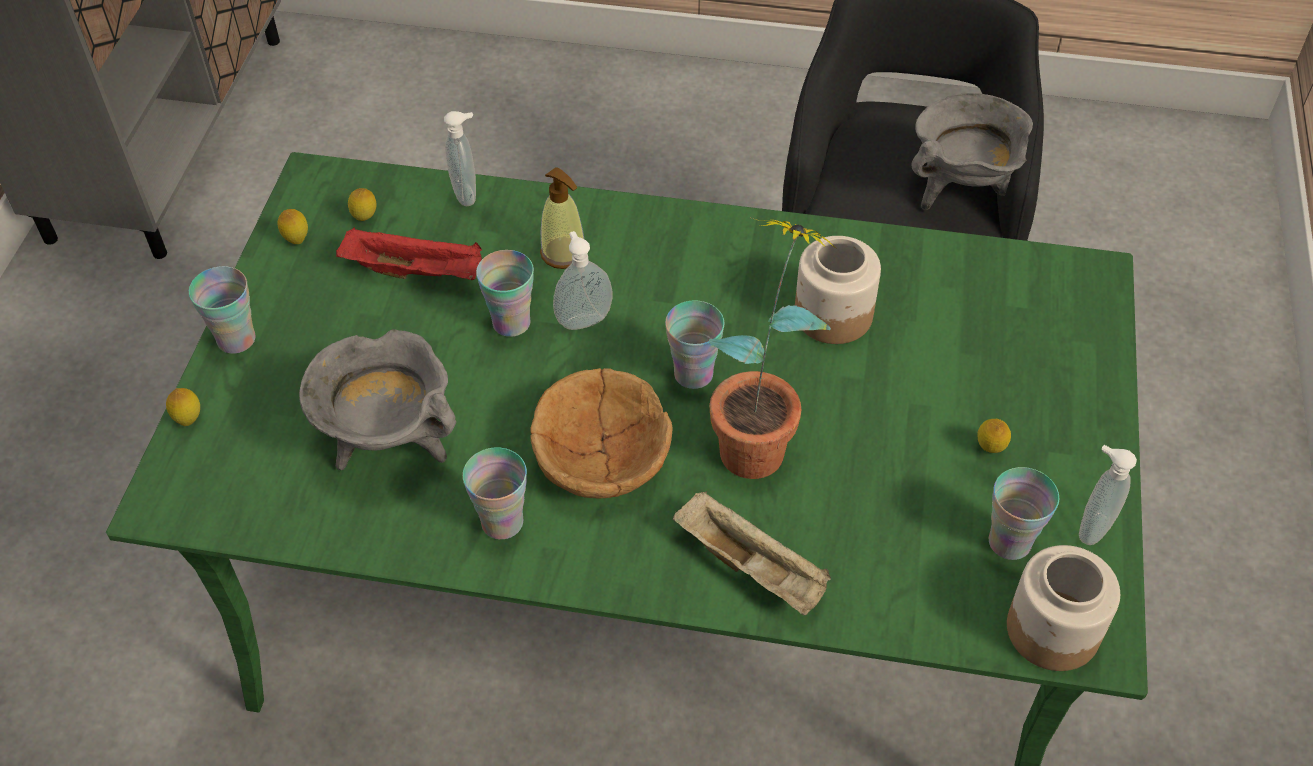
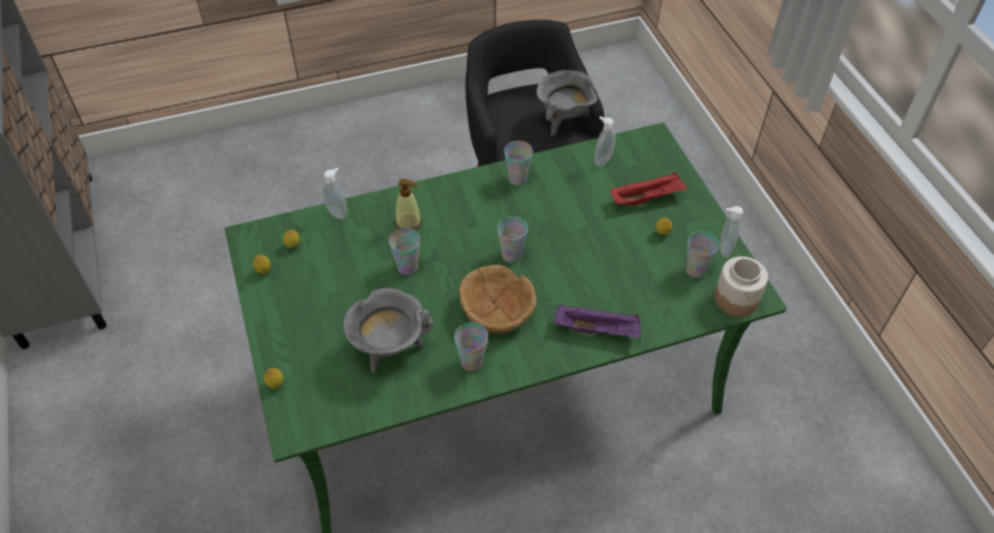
camera: 30 degrees left, 0 degrees up
(236, 339) = (270, 334): cup -> cup (517, 178)
(416, 271) = (340, 261): red tray -> red tray (647, 198)
(583, 319) = (441, 251): soap dispenser -> soap dispenser (601, 160)
(752, 568) = (598, 330): beige tray -> purple tray
(761, 437) = (562, 270): potted plant -> none
(832, 315) = (555, 201): jar -> none

